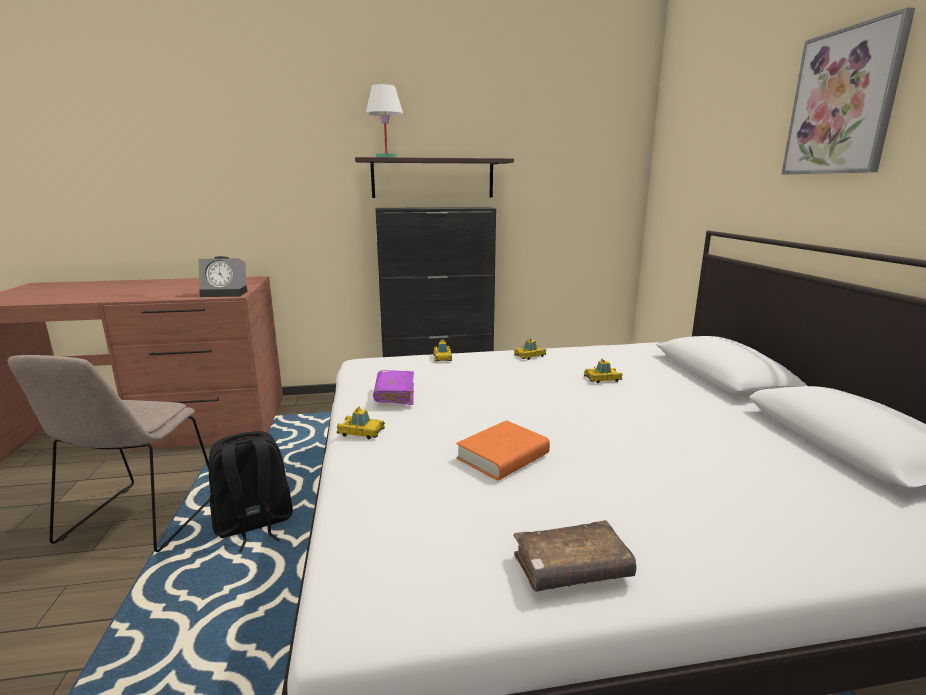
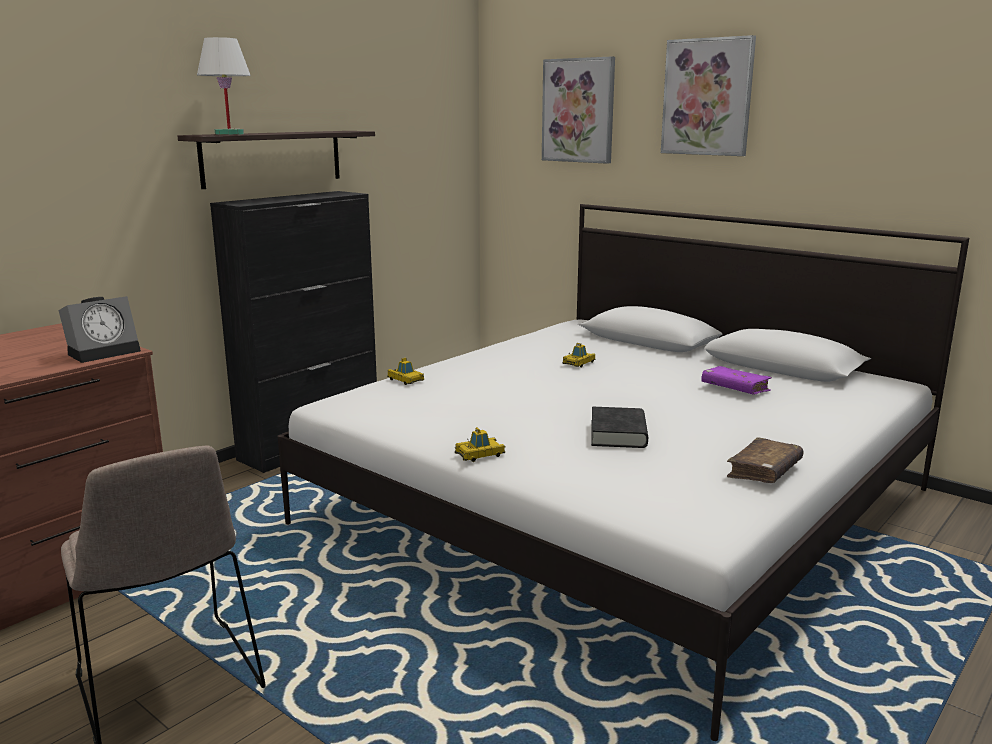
camera: 40 degrees left, 0 degrees up
(254, 525) = (326, 624): black backpack -> none
(395, 394) = (443, 419): purple book -> purple book (734, 389)
(503, 456) = (618, 434): orange book -> black book
(530, 356) = (482, 359): toy car -> none
(720, 136) = (578, 110): none -> picture

